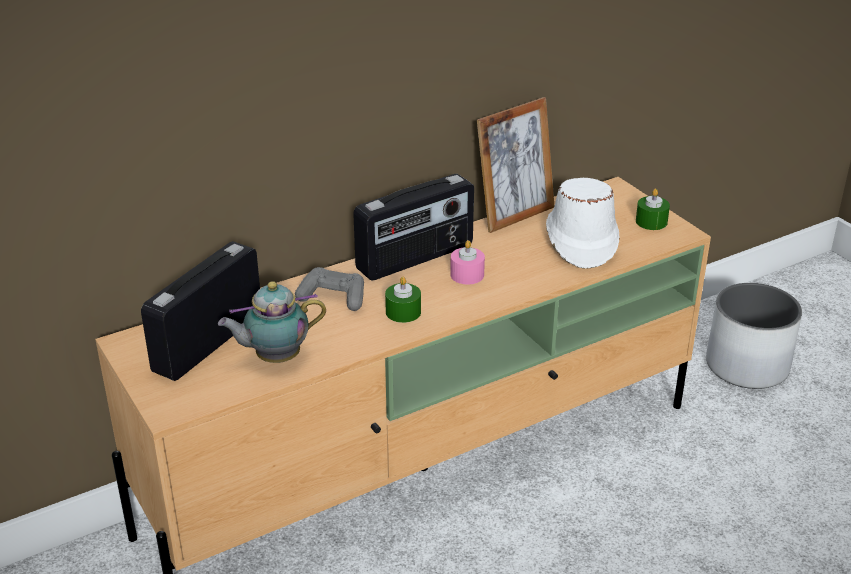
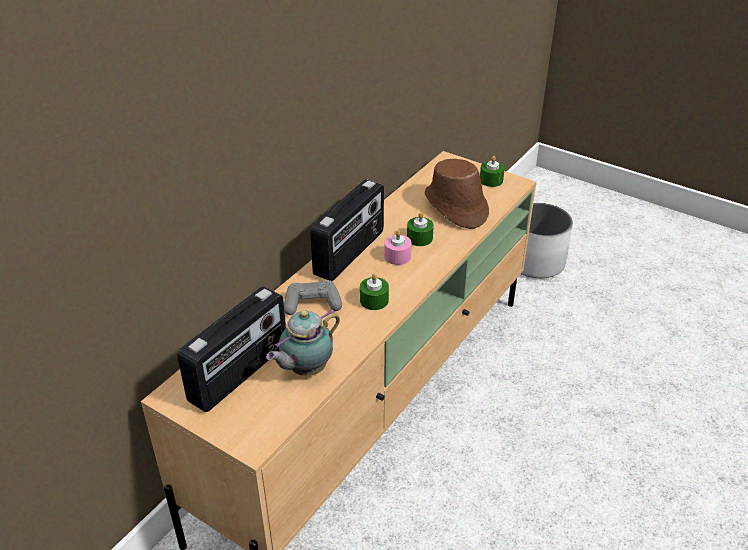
camera: 25 degrees left, 5 degrees up
(207, 342) = (240, 373): radio -> radio turned 150 degrees counterclockwise
(509, 262) = (419, 238): none -> green candle
(514, 215) = (395, 199): picture frame -> none
(580, 241) = (455, 207): white hat -> brown hat

